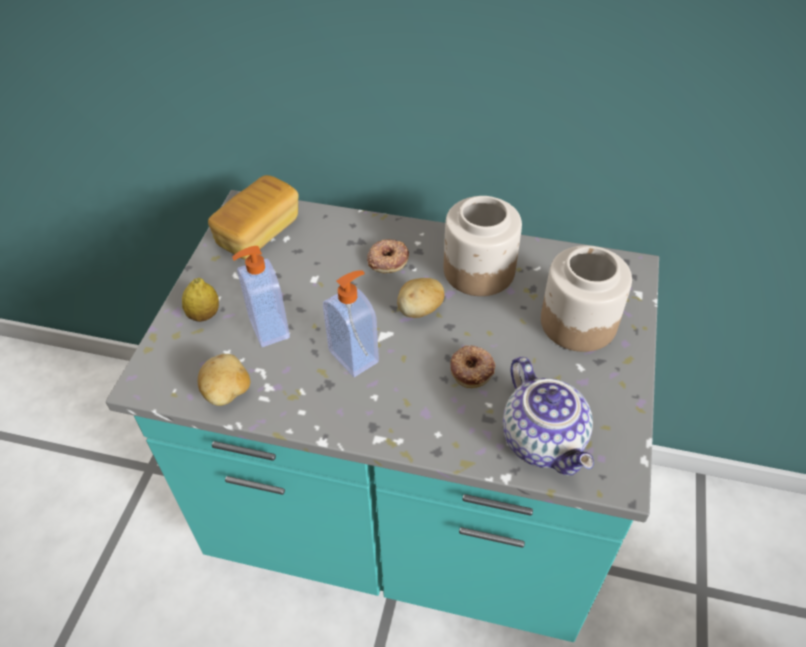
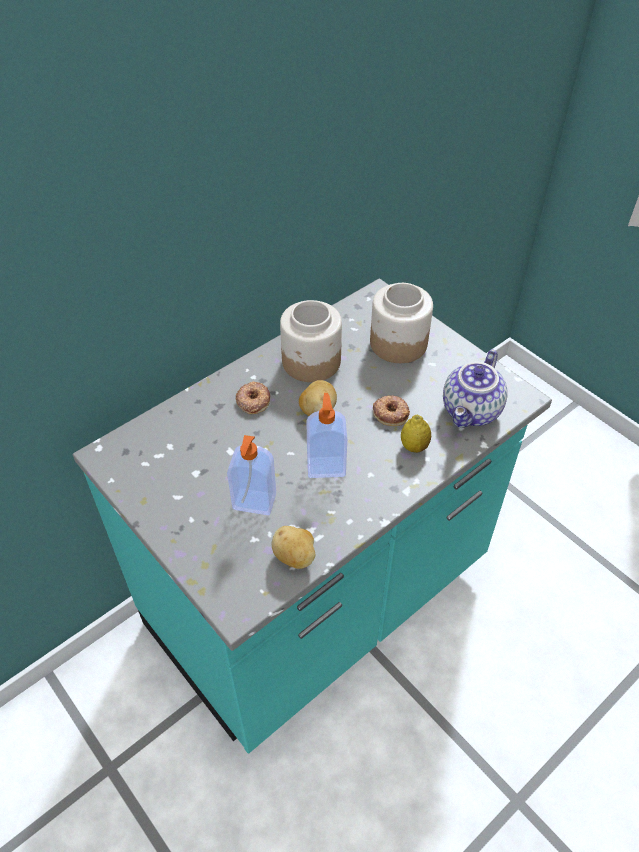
camera: 55 degrees left, 0 degrees up
(204, 315) = (201, 536): lemon -> lemon (414, 446)
(258, 232) = (145, 460): bread -> none
(545, 441) = (472, 411): teapot -> teapot turned 105 degrees clockwise

